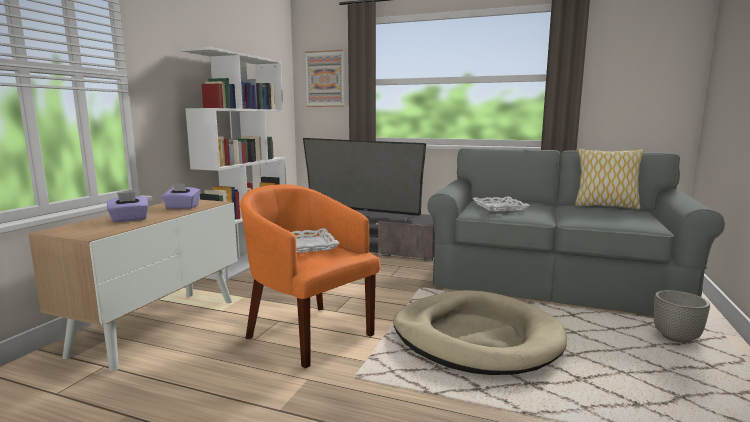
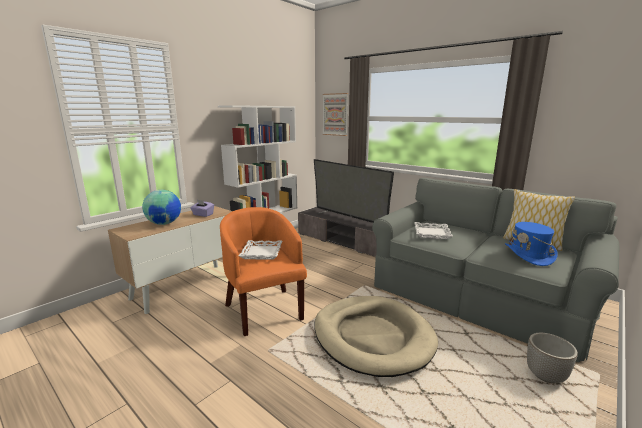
camera: 20 degrees right, 5 degrees up
(129, 219) = (164, 223): purple tissue box -> globe
(617, 215) = (529, 255): none -> blue hat

